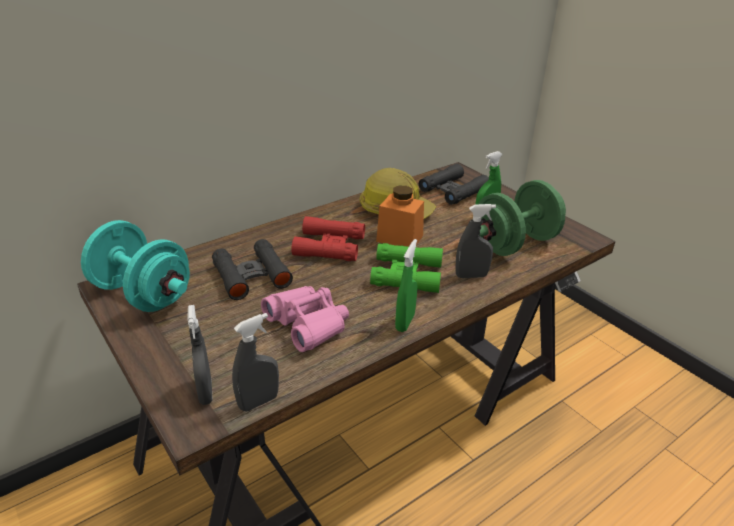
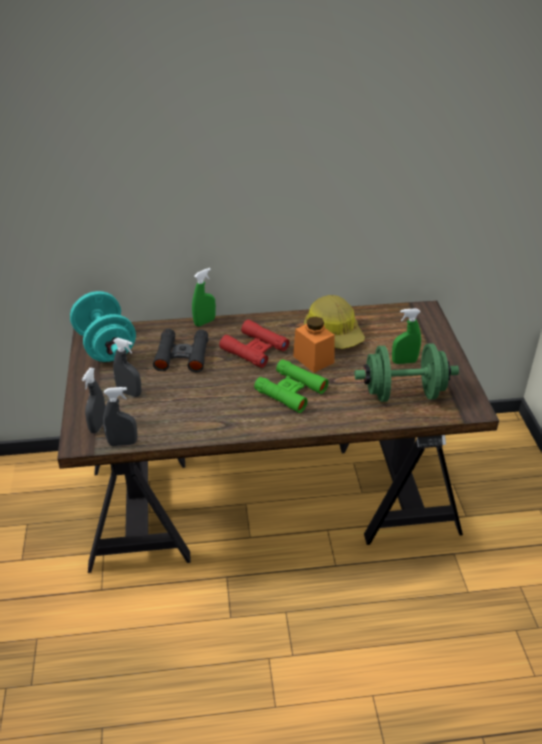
camera: 30 degrees right, 5 degrees up
(308, 324) = (191, 404): pink binoculars -> none
(405, 322) = (256, 426): green spray bottle -> green spray bottle (204, 322)
(453, 190) = (401, 329): black binoculars -> none
(471, 276) = (339, 408): grey spray bottle -> grey spray bottle (129, 393)

